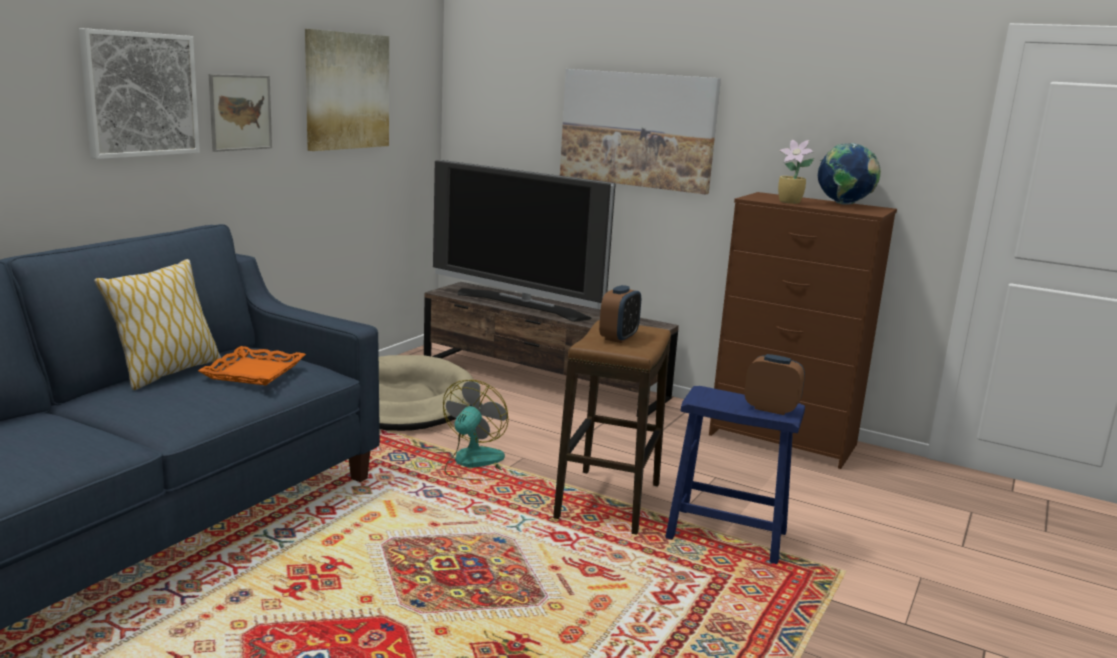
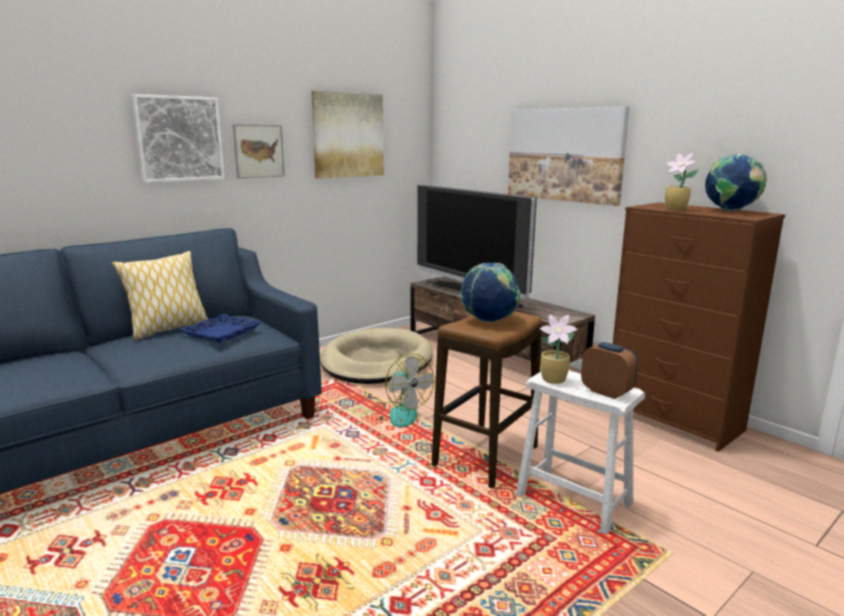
camera: 20 degrees right, 0 degrees up
(254, 372) = (221, 333): orange tray -> blue tray
(473, 464) = (397, 414): fan -> fan turned 105 degrees clockwise
(618, 338) = (489, 321): alarm clock -> globe
(711, 401) = (554, 380): none -> potted plant
(726, 535) = (573, 500): blue stool -> white stool

